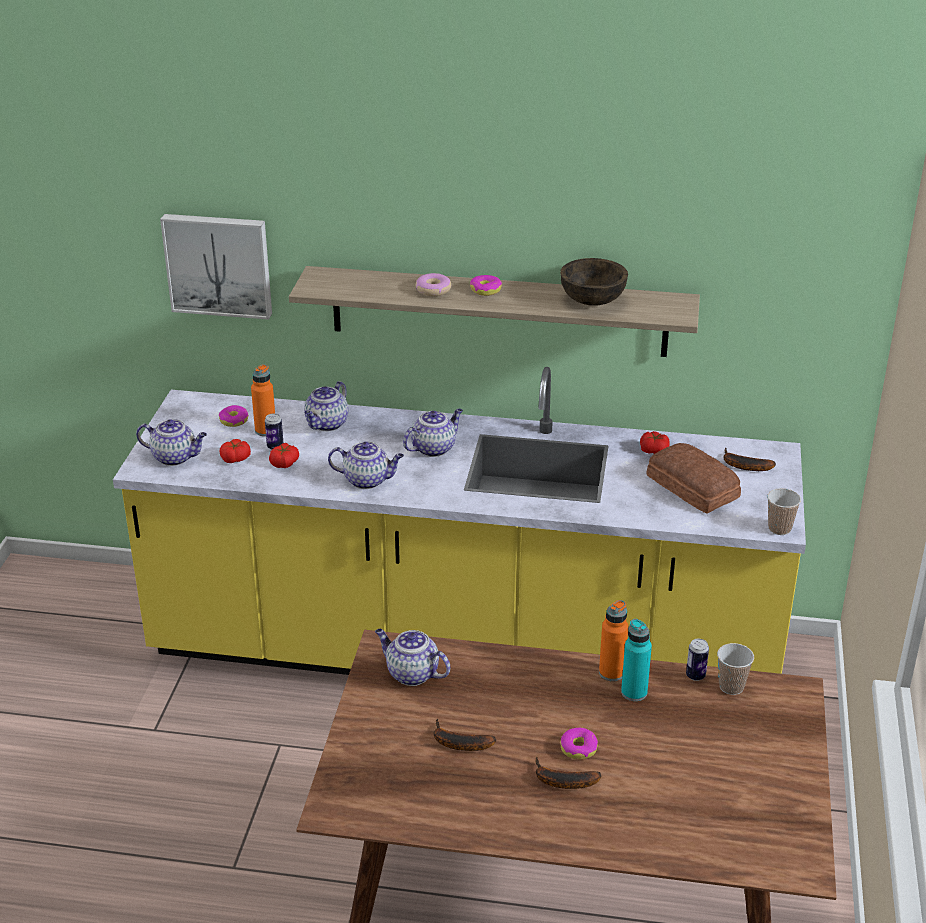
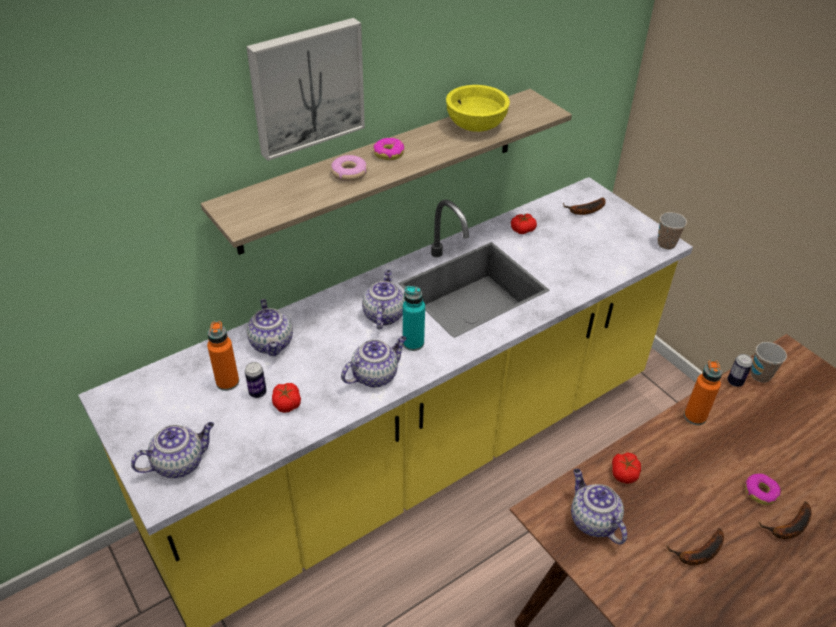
camera: 45 degrees left, 10 degrees up
(219, 264) = (102, 242): picture -> picture (306, 87)
(234, 420) = (185, 390): donut -> none
(236, 458) = (238, 426): tomato -> tomato (624, 473)
(411, 674) = (592, 520): teapot -> teapot turned 75 degrees clockwise
(593, 300) = (475, 125): brown bowl -> yellow bowl
(634, 692) = (725, 421): turquoise bottle -> turquoise bottle (413, 343)
(692, 488) = (583, 244): bread -> none

